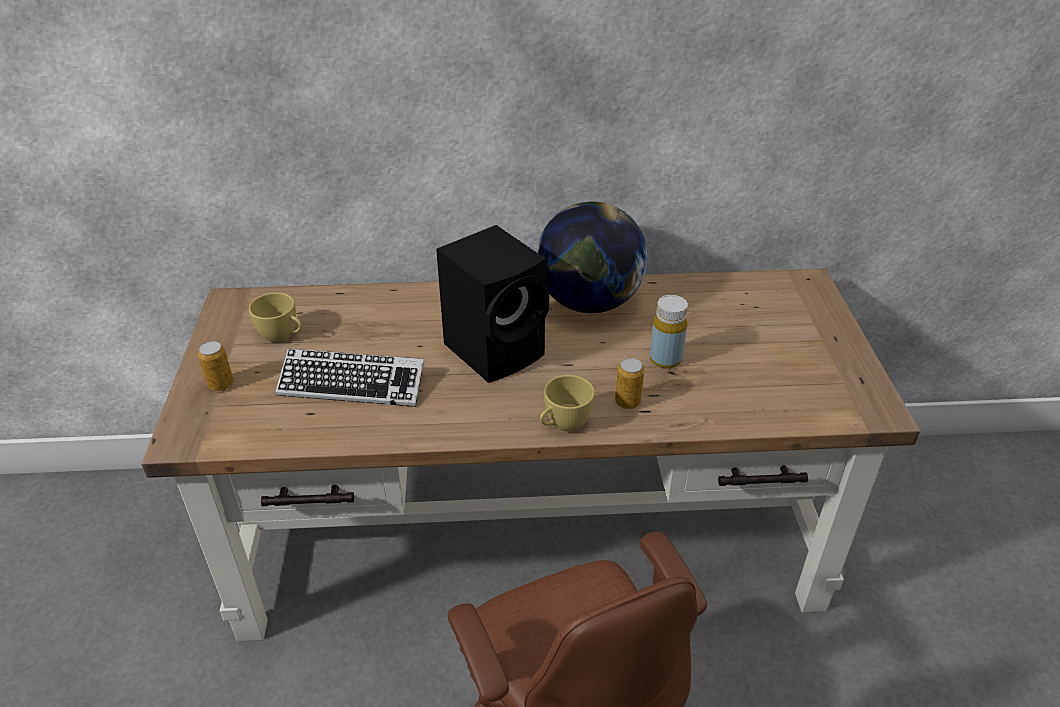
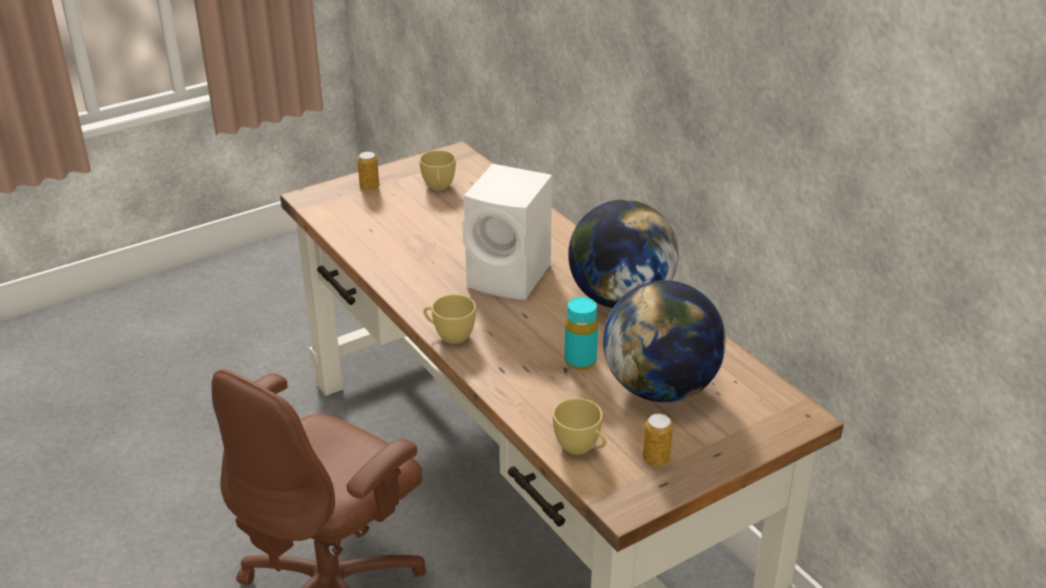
camera: 60 degrees right, 5 degrees down
(352, 384) = (413, 233): keyboard -> none
(497, 349) = (511, 277): black speaker -> white speaker
(627, 402) = (504, 358): can -> can (656, 459)
(665, 359) = (580, 361): yellow bottle -> turquoise bottle
(733, 332) = (660, 388): none -> globe
(792, 406) = (581, 448): none -> yellow cup

